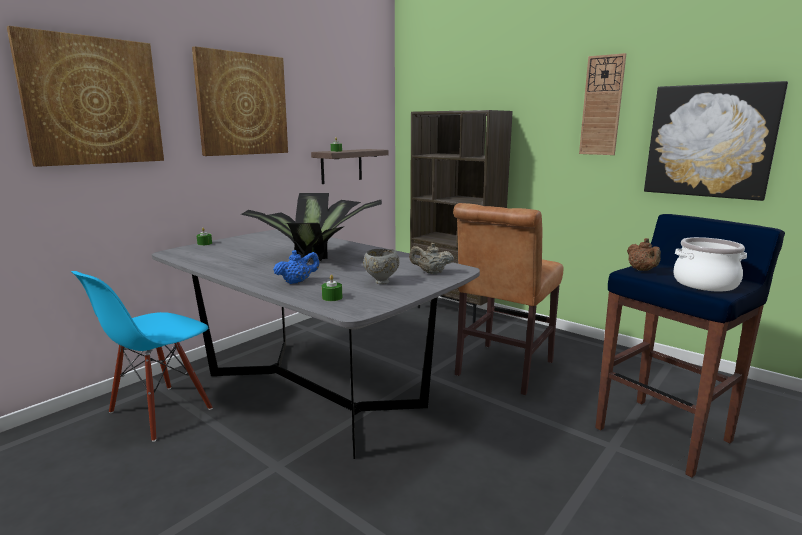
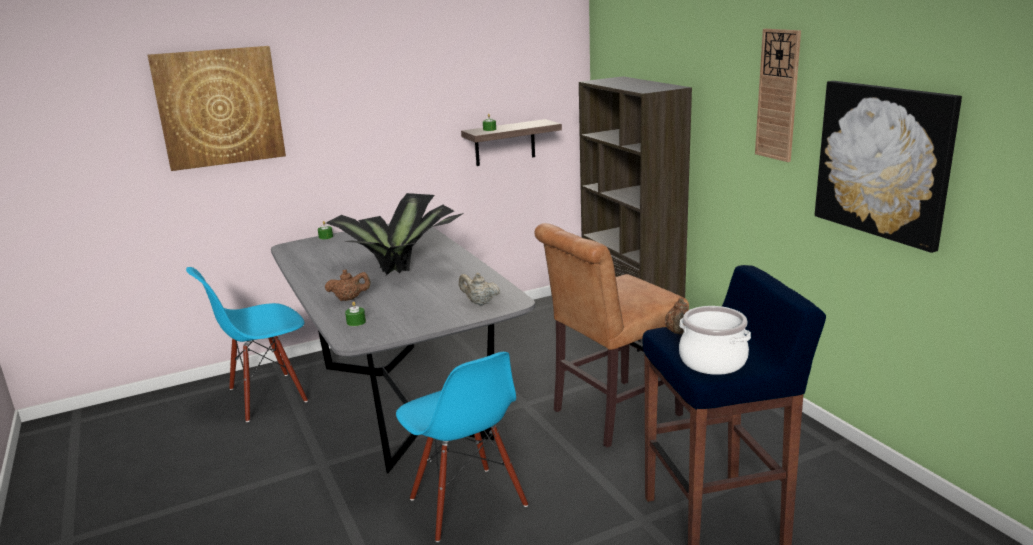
camera: 25 degrees right, 5 degrees up
(242, 104) = (372, 89): picture -> none
(297, 282) = (349, 299): blue teapot -> brown teapot
(381, 282) = (418, 309): grey bowl -> none
(456, 469) = (466, 503): none -> blue chair

